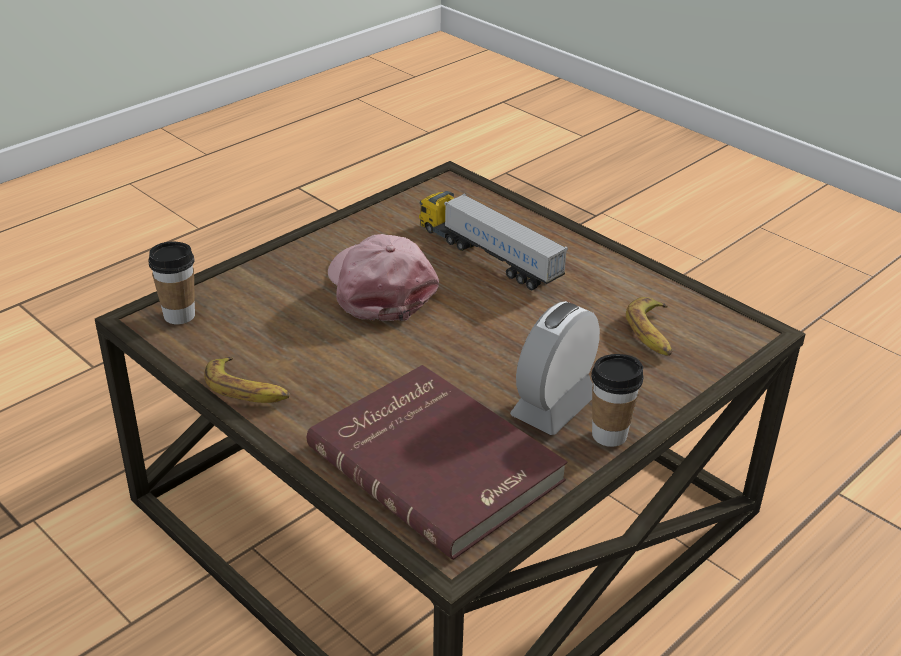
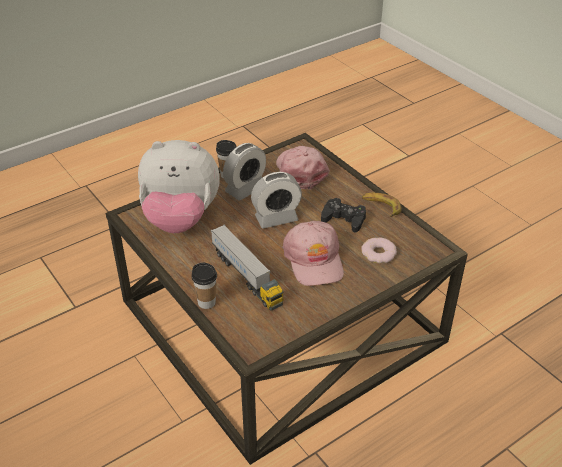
camera: 170 degrees left, 5 degrees up
(179, 315) = (422, 251): cup -> cup (206, 302)
(263, 305) = (378, 253): none -> donut
(328, 360) = (344, 219): none -> black game controller
(438, 462) = (300, 171): red book -> pink cap
(466, 350) = (276, 218): none -> alarm clock
(652, 333) = (181, 219): banana -> plush toy

